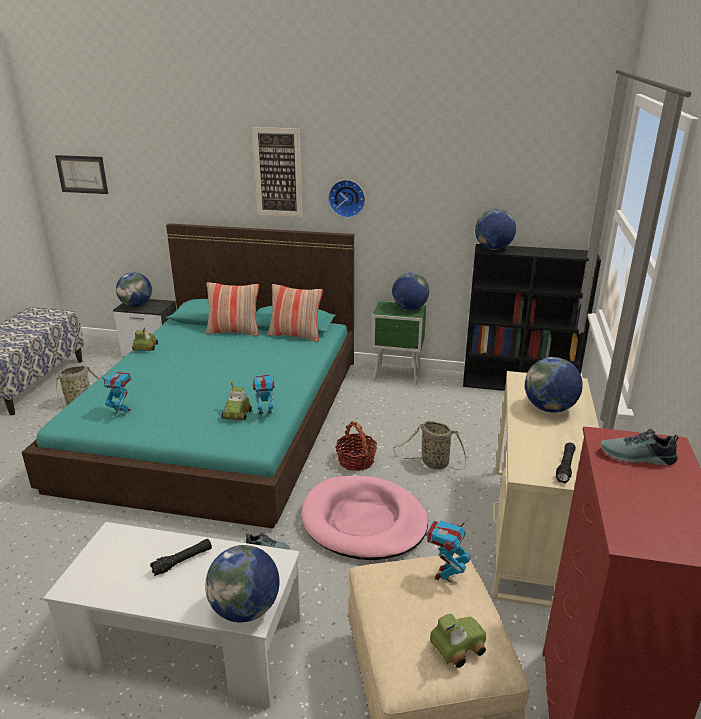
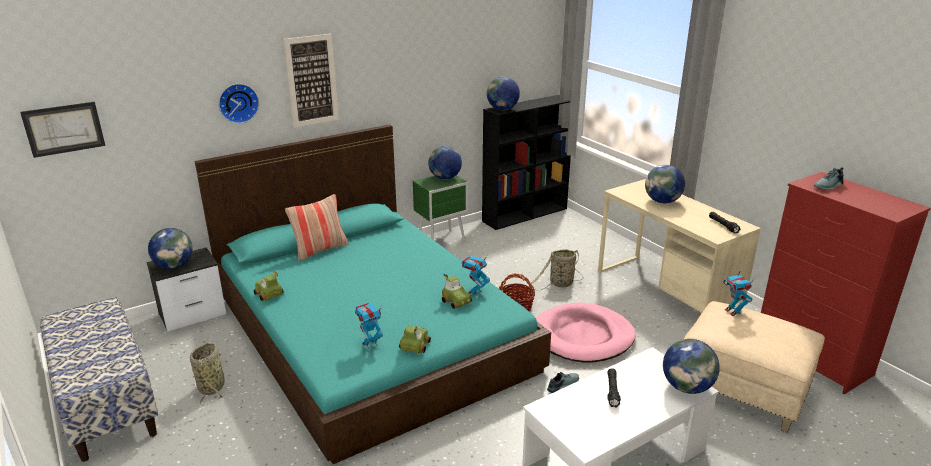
camera: 45 degrees left, 0 degrees up
(295, 335) = (377, 232): pillow -> none
(347, 198) = (378, 92): wall clock -> wall clock (238, 102)
(457, 646) = (790, 335): toy car -> toy car (414, 346)

